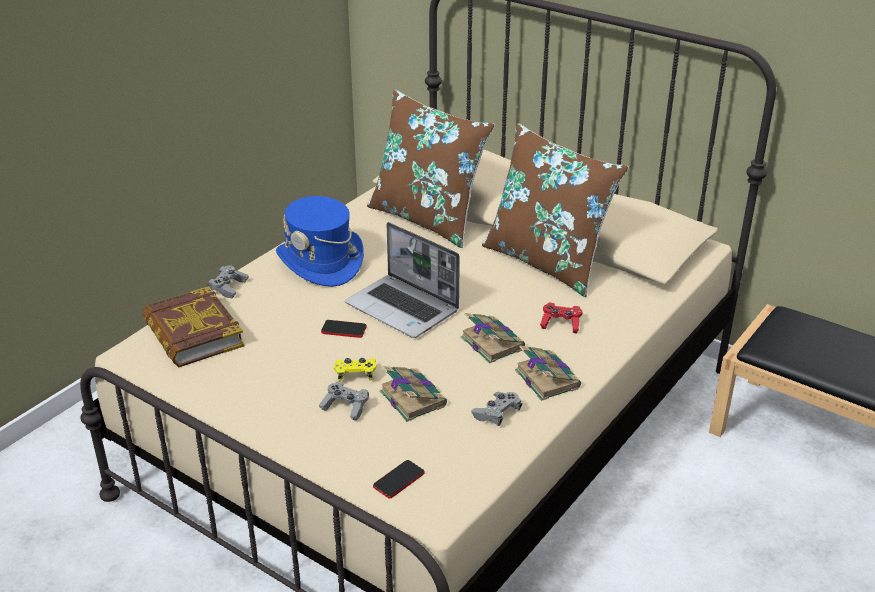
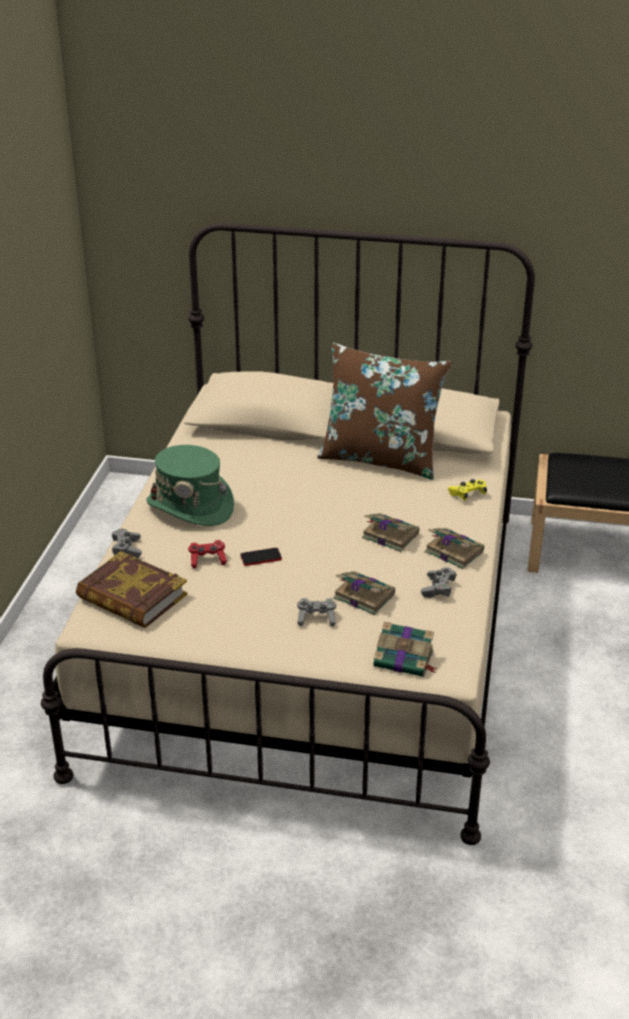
camera: 25 degrees left, 0 degrees up
(321, 262) = (190, 506): blue hat -> green hat
(355, 375) = (302, 591): yellow game controller -> yellow game controller (467, 494)
(399, 480) = (405, 659): phone -> book
(403, 308) = (296, 526): laptop -> none
(427, 219) = (252, 446): brown pillow -> none
(561, 324) = (431, 506): red game controller -> red game controller (207, 560)

